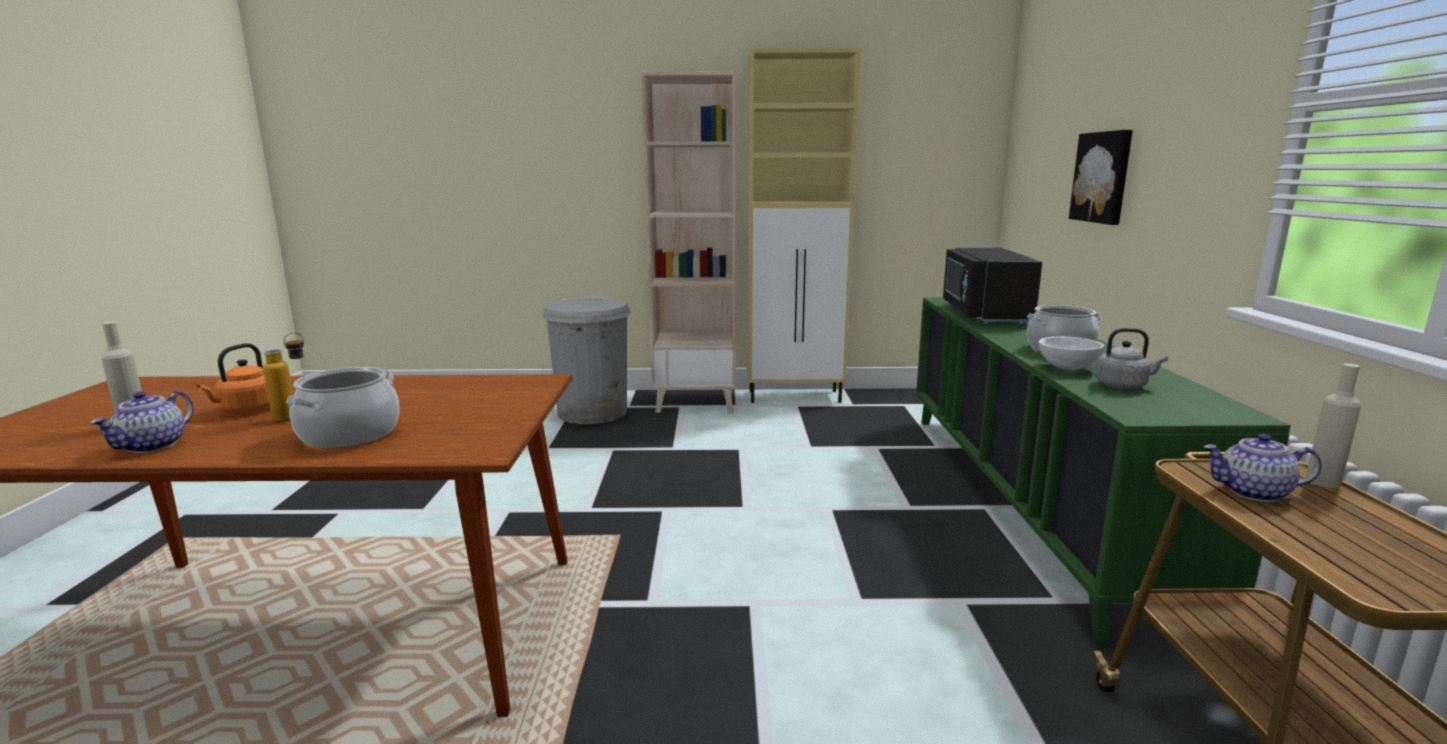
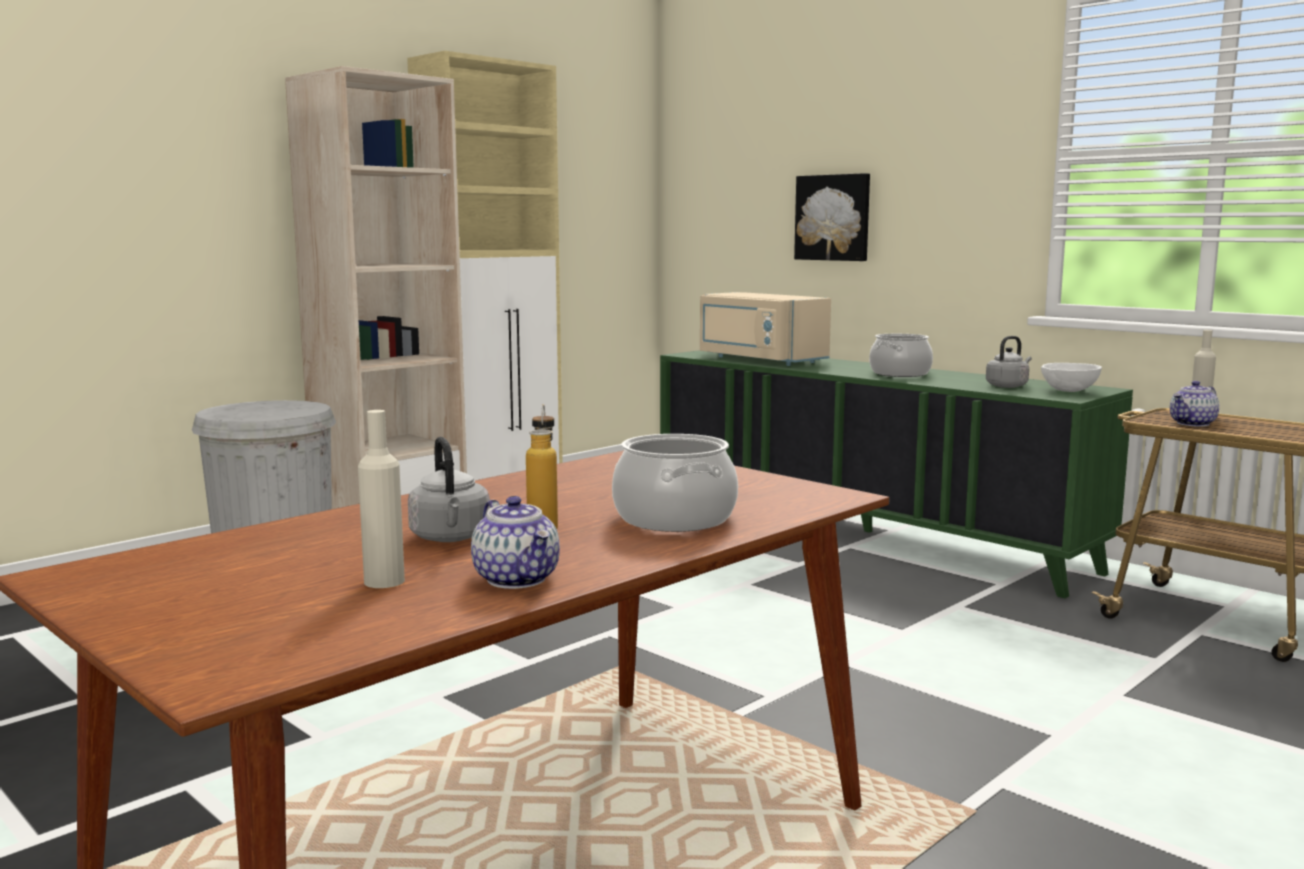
camera: 45 degrees left, 5 degrees down
(247, 410) = (451, 538): orange kettle -> grey kettle
(983, 314) = (759, 360): black microwave -> beige microwave
(1067, 368) = (947, 382): white bowl -> white bowl (1070, 391)

